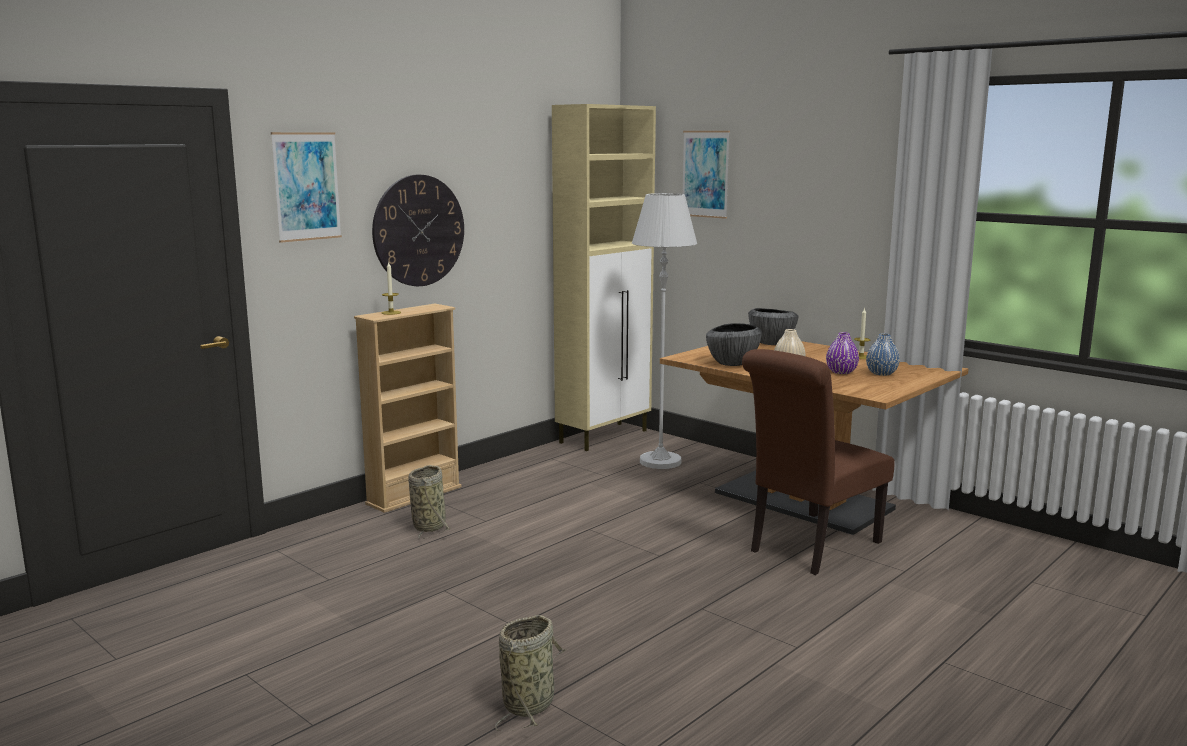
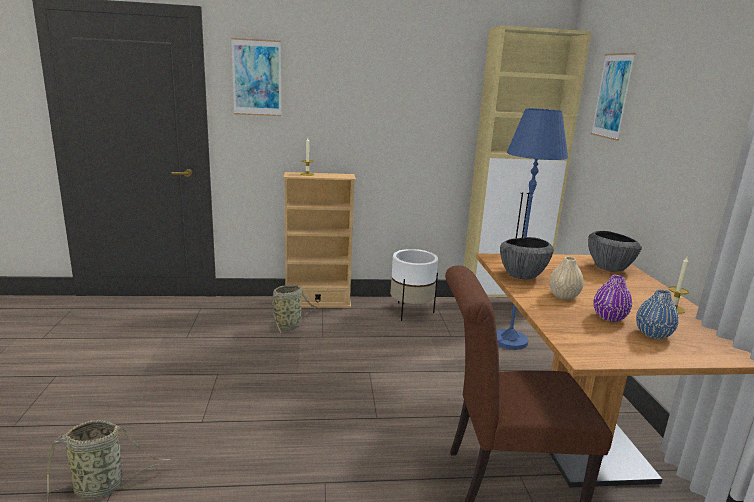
camera: 40 degrees right, 5 degrees up
(419, 230) = (348, 119): wall clock -> none
(531, 470) = (411, 312): none -> white planter
(660, 461) = (509, 340): white floor lamp -> blue floor lamp

